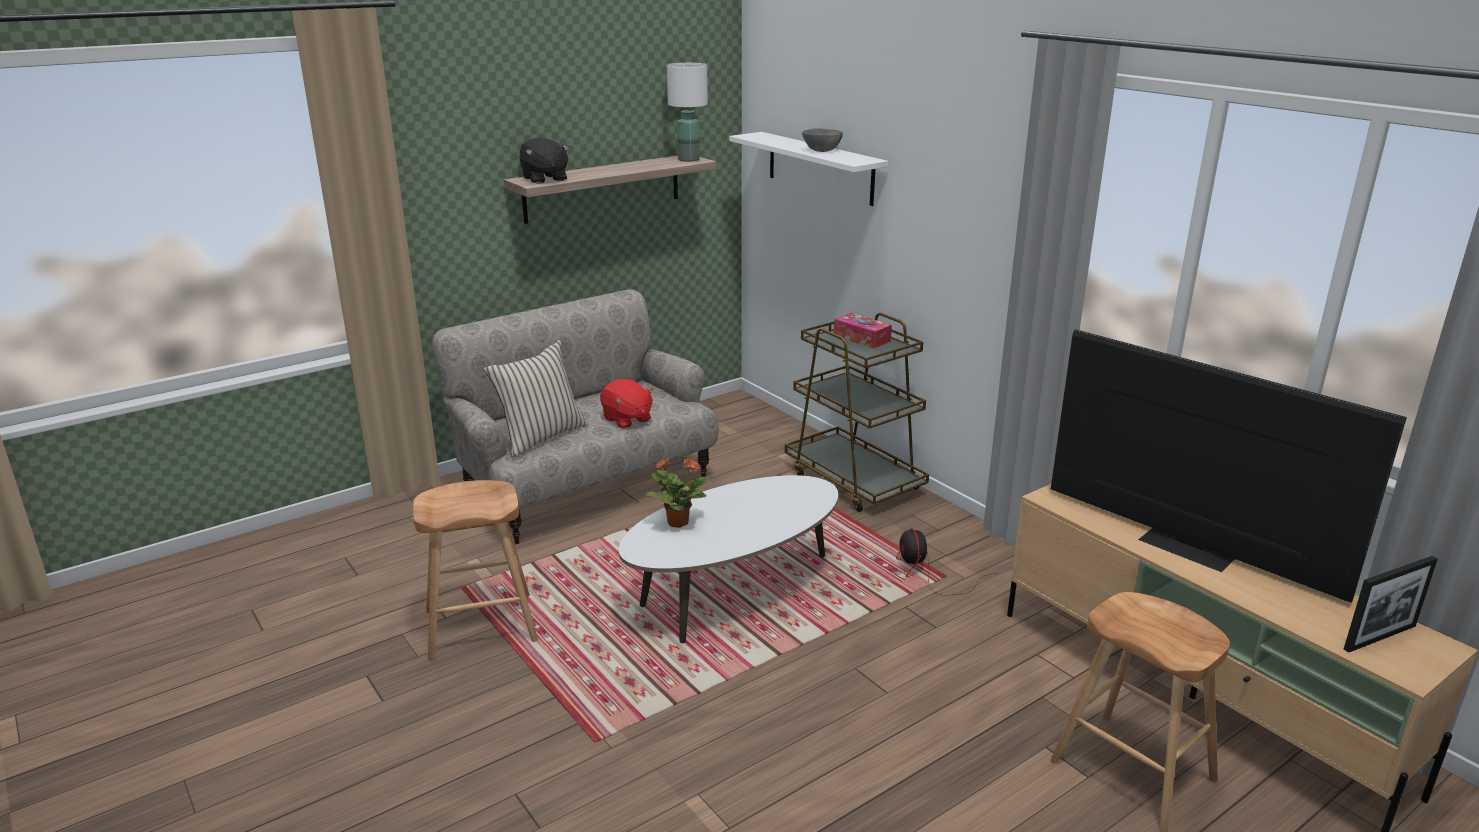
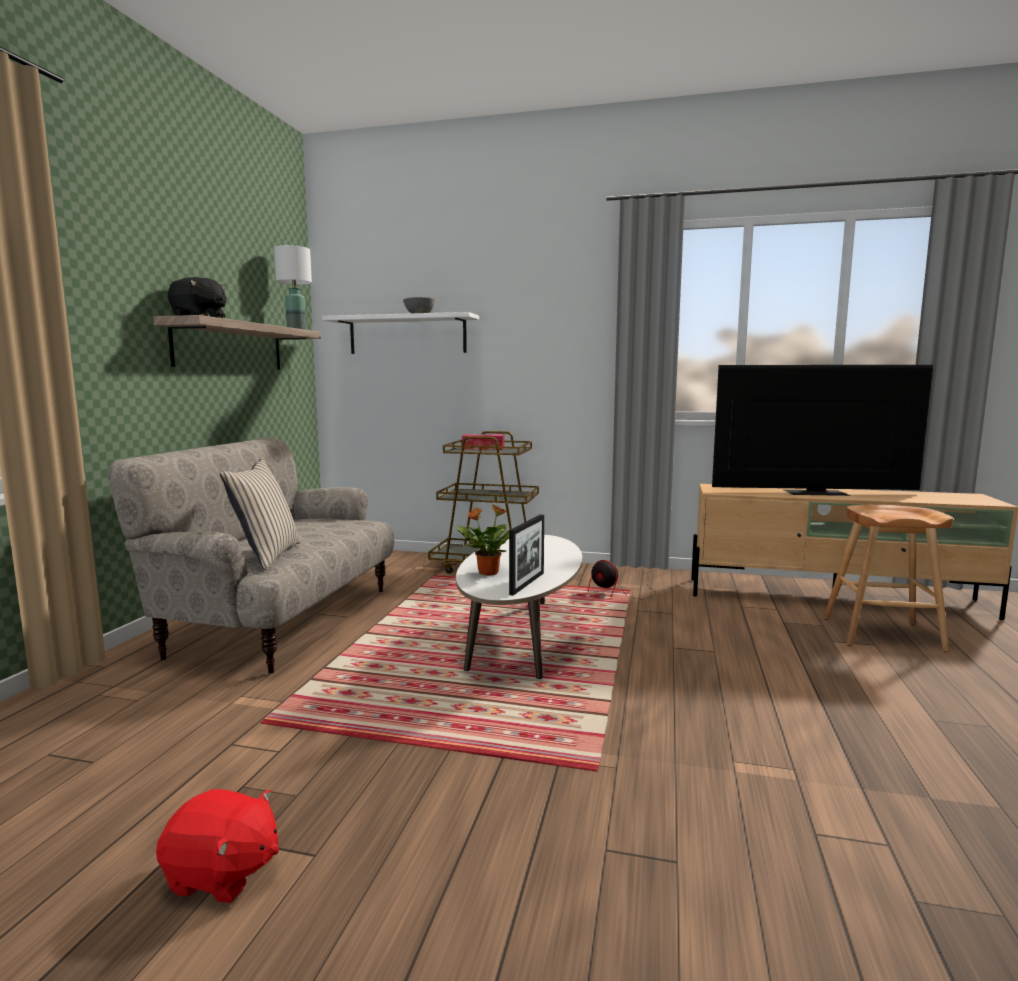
camera: 40 degrees left, 15 degrees down
(480, 626) = (333, 742): brown stool -> none
(627, 419) = (330, 534): red plush toy -> red plush toy (222, 874)
(1380, 637) = (953, 497): picture frame -> picture frame (527, 583)

